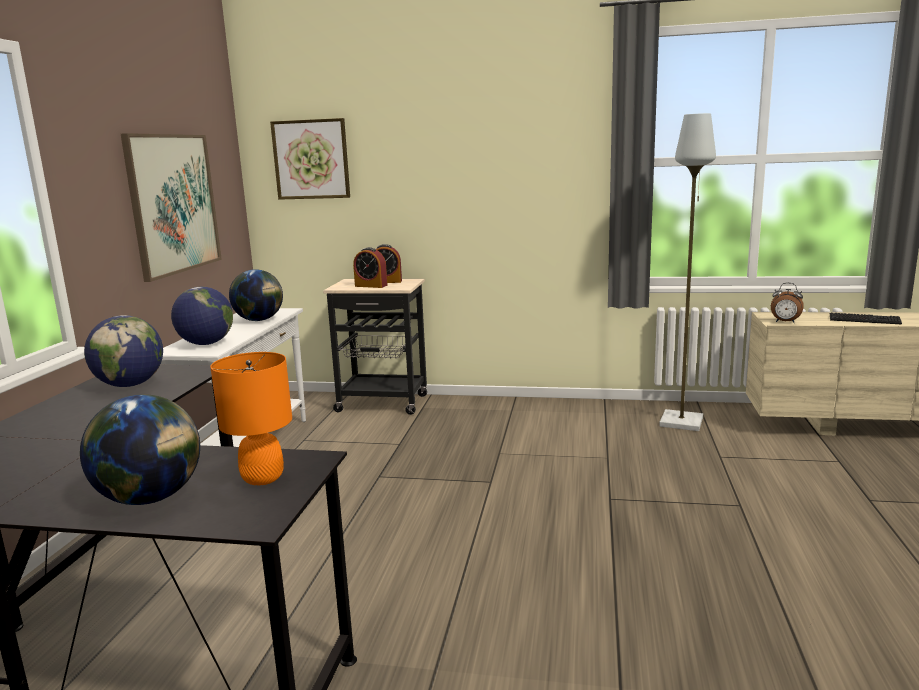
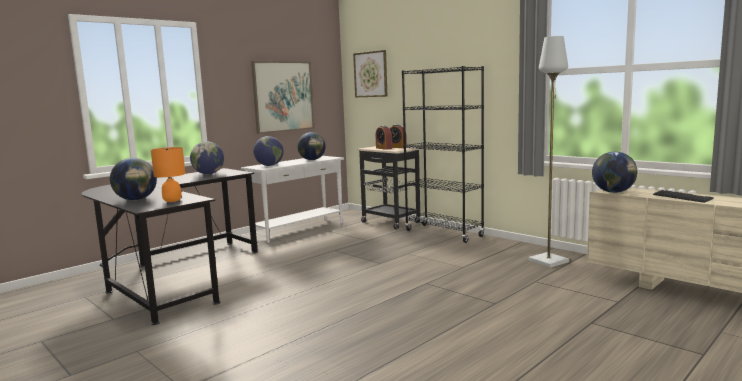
camera: 35 degrees right, 5 degrees down
(490, 407) = (444, 233): none -> black bookcase
(785, 322) = (613, 192): alarm clock -> globe

